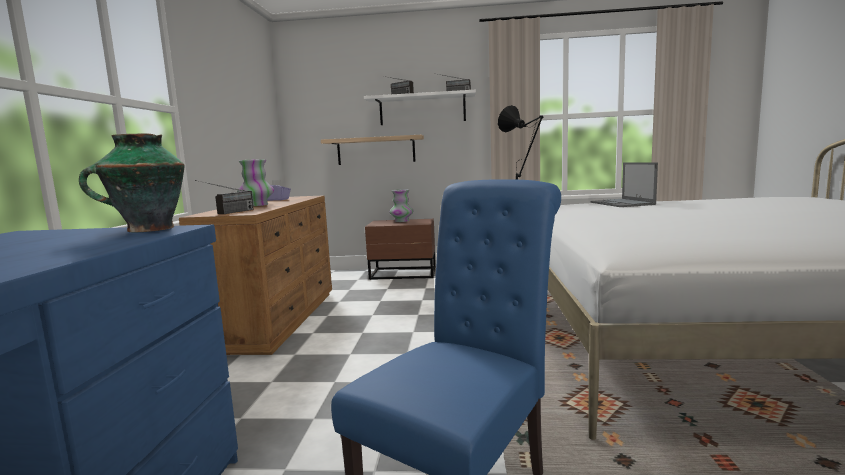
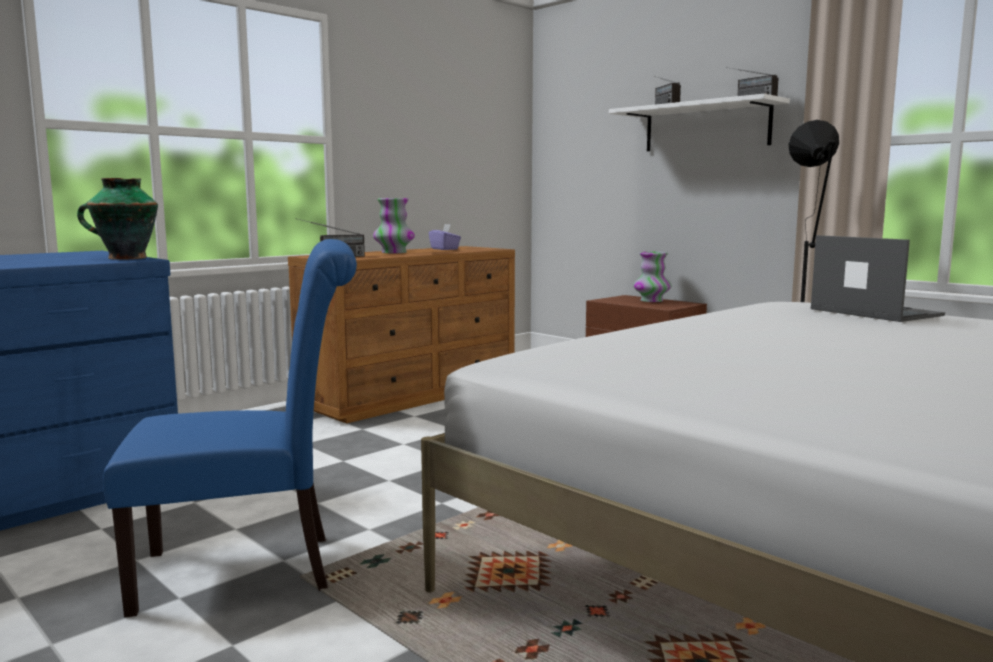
camera: 40 degrees right, 0 degrees up
(376, 150) = (638, 189): shelf -> none
(622, 203) = (873, 312): laptop -> laptop turned 120 degrees clockwise

